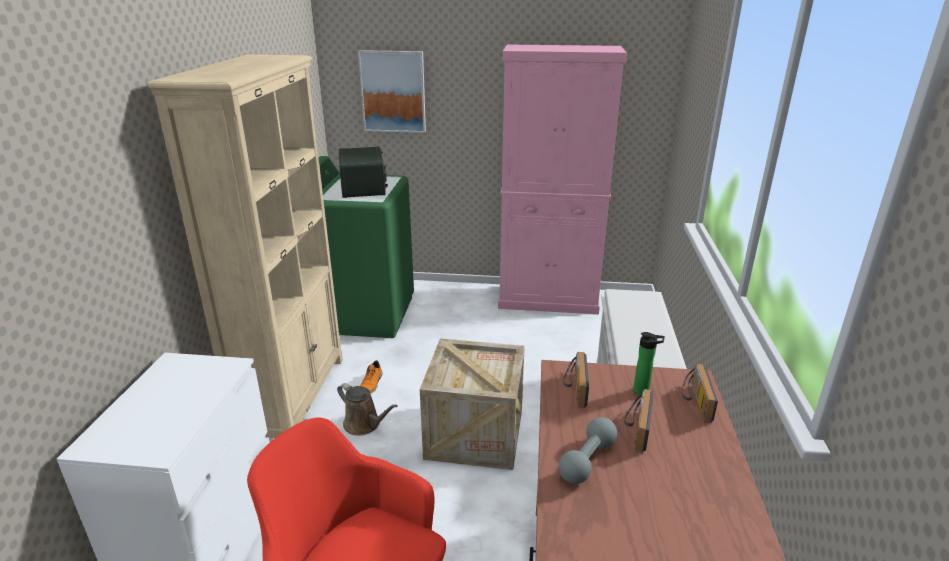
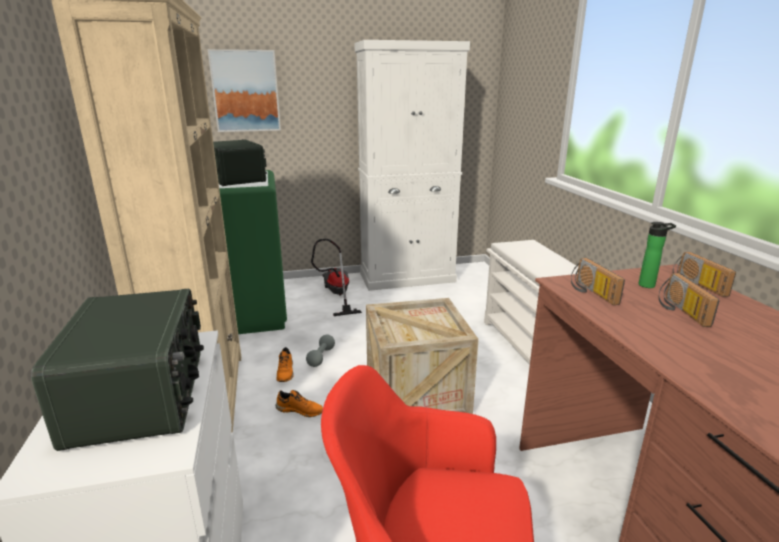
camera: 20 degrees left, 5 degrees down
(172, 405) = (143, 395): none -> radio
(364, 425) = (300, 410): brown watering can -> orange shoe
(462, 308) = (336, 295): none -> vacuum cleaner
(548, 299) = (407, 277): pink cabinet -> white cabinet
(587, 461) = (676, 342): grey dumbbell -> grey dumbbell (321, 357)

